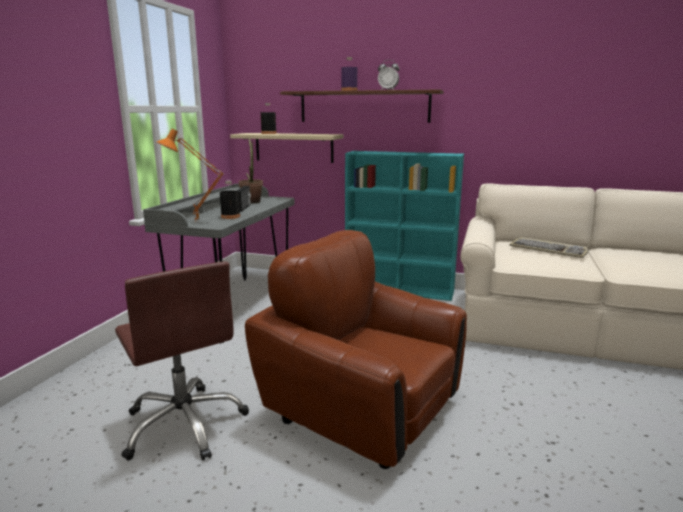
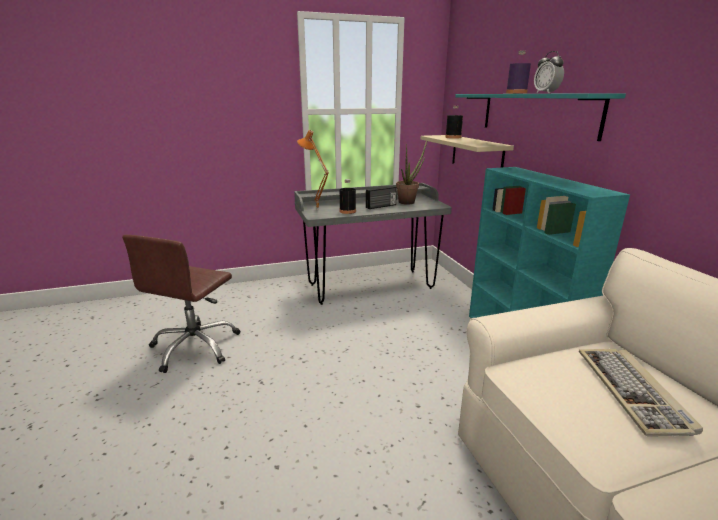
camera: 55 degrees right, 5 degrees up
(361, 410) = (261, 414): brown armchair -> none
(363, 107) = (536, 113): brown shelf -> turquoise shelf

